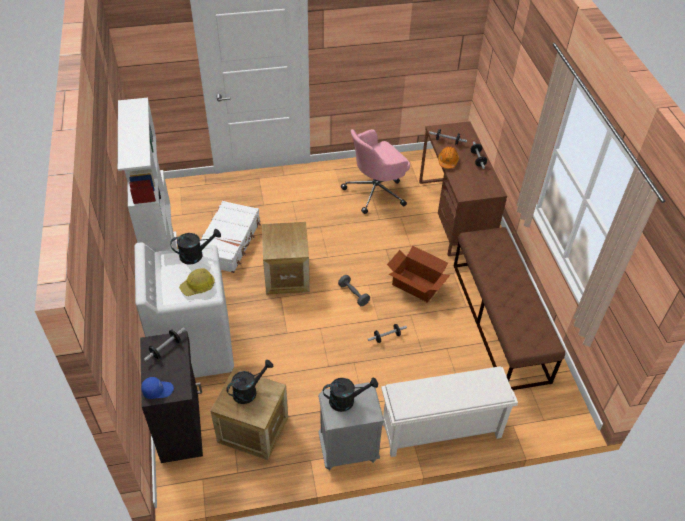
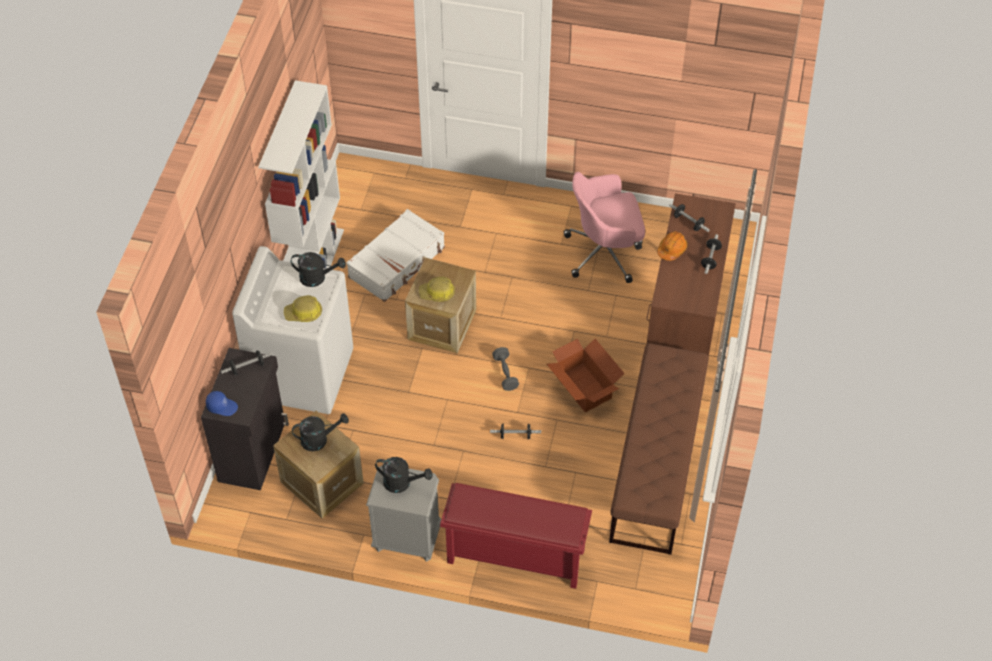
camera: 25 degrees right, 5 degrees up
(286, 246) = (437, 293): none -> hard hat
(440, 431) = (514, 557): white shoe rack -> red shoe rack

